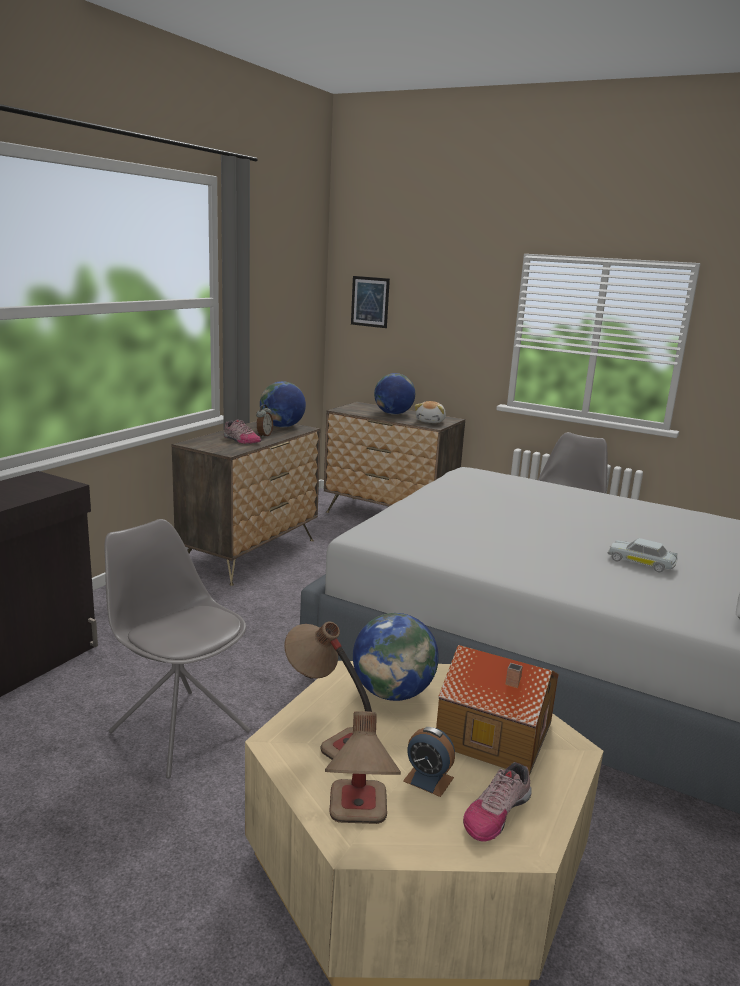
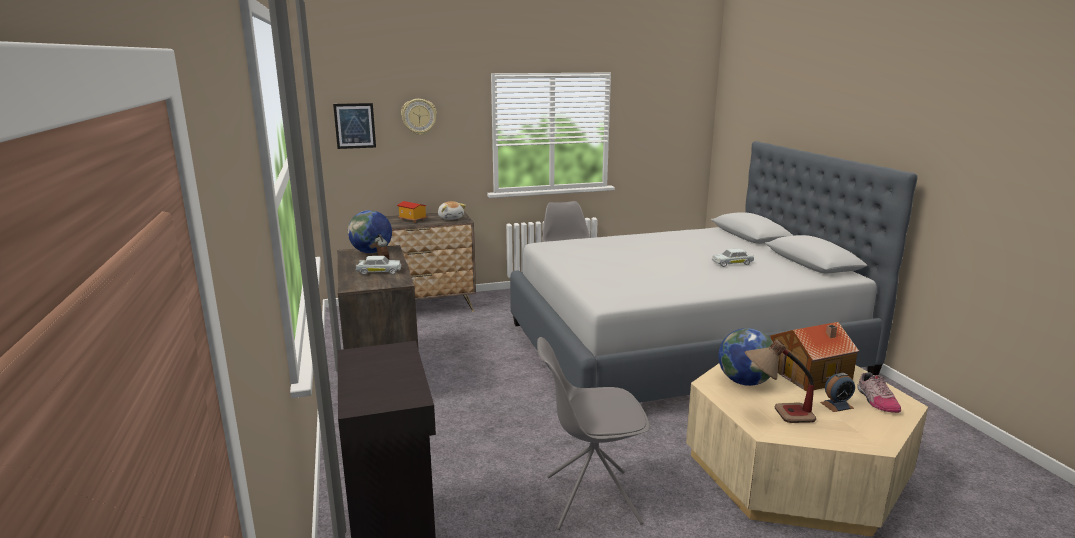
camera: 45 degrees left, 0 degrees up
(241, 440) = (379, 272): shoe -> white toy car
(358, 829) = (867, 438): table lamp -> none
(393, 414) = (412, 220): globe -> toy house
(434, 299) = (419, 116): none -> wall clock

